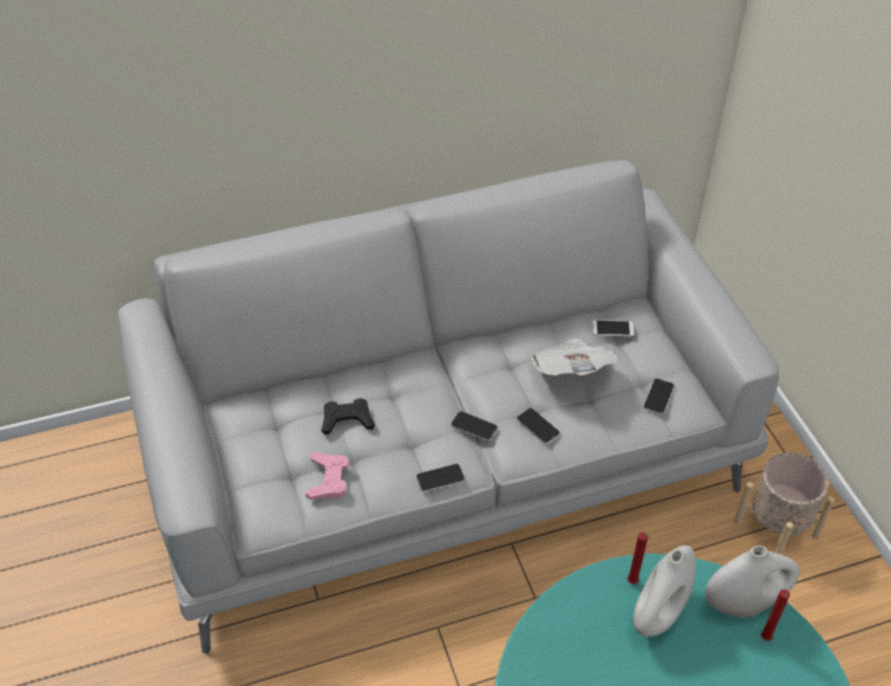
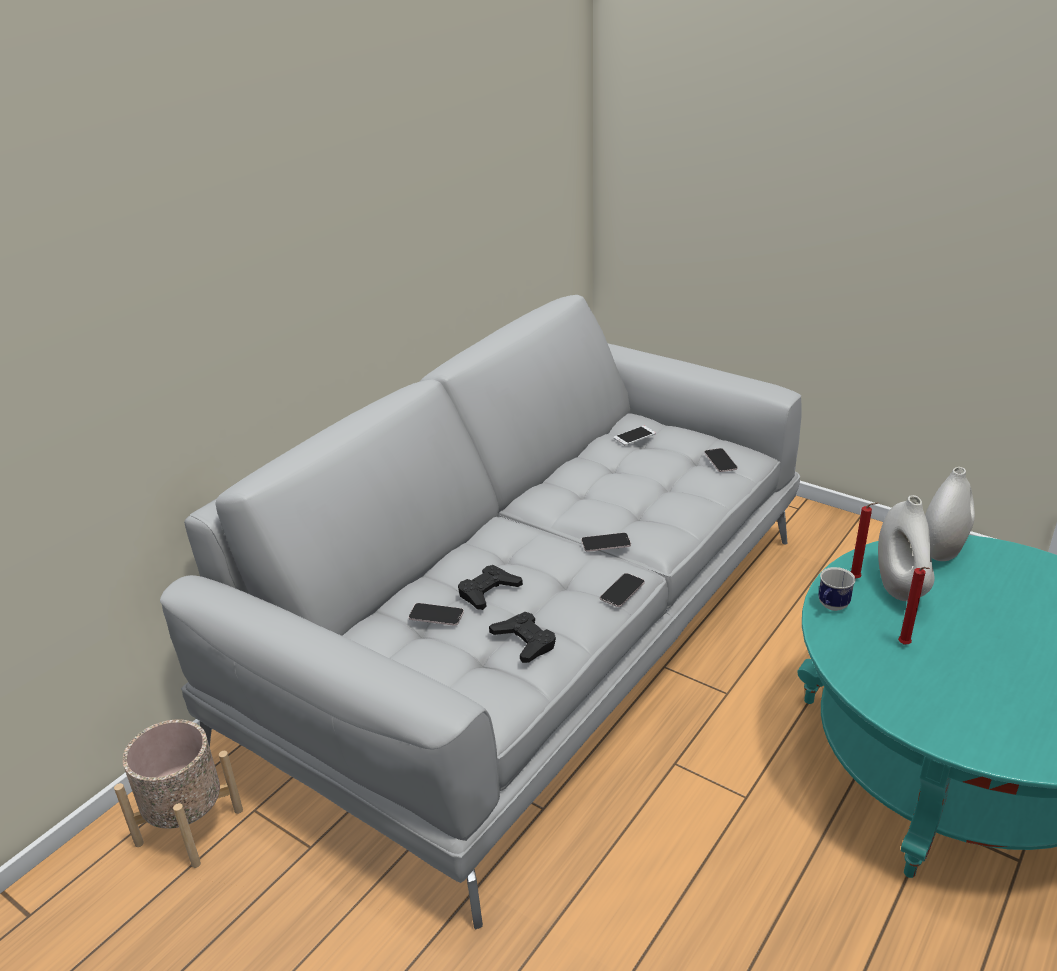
camera: 35 degrees left, 15 degrees down
(328, 479) = (524, 641): pink game controller -> black game controller
(538, 426) = (656, 519): phone -> phone (436, 615)
(571, 373) = (638, 475): newspaper -> none
(580, 594) = (831, 607): none -> mug
(765, 639) = (984, 562): red candle -> red candle (905, 645)
(775, 529) = (837, 553): beige planter -> beige planter (189, 827)

